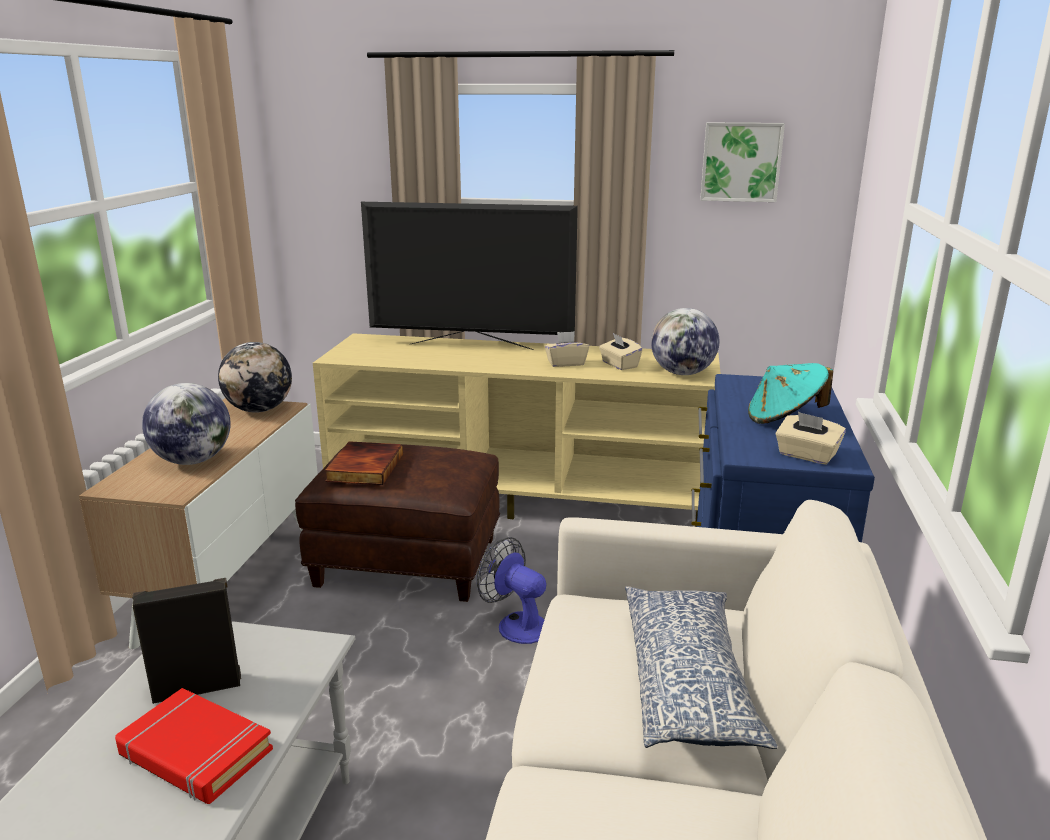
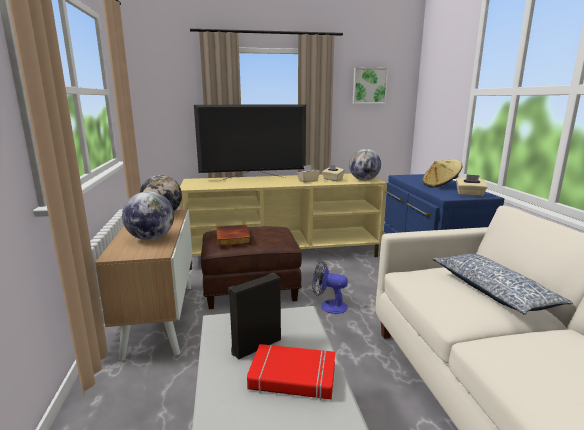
camera: 20 degrees left, 5 degrees down
(784, 418) = (440, 185): turquoise hat -> beige hat

